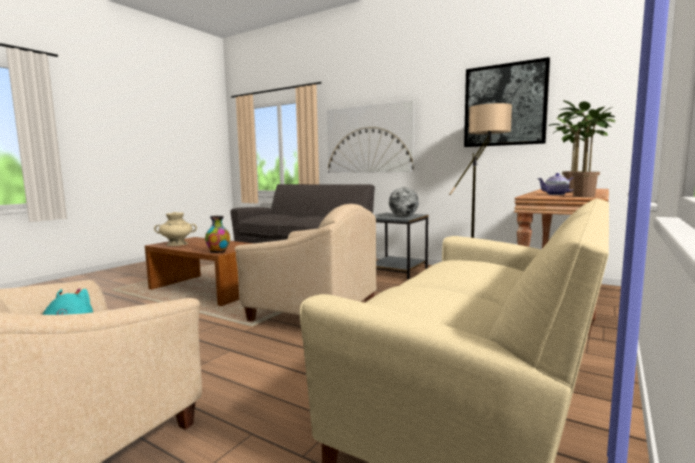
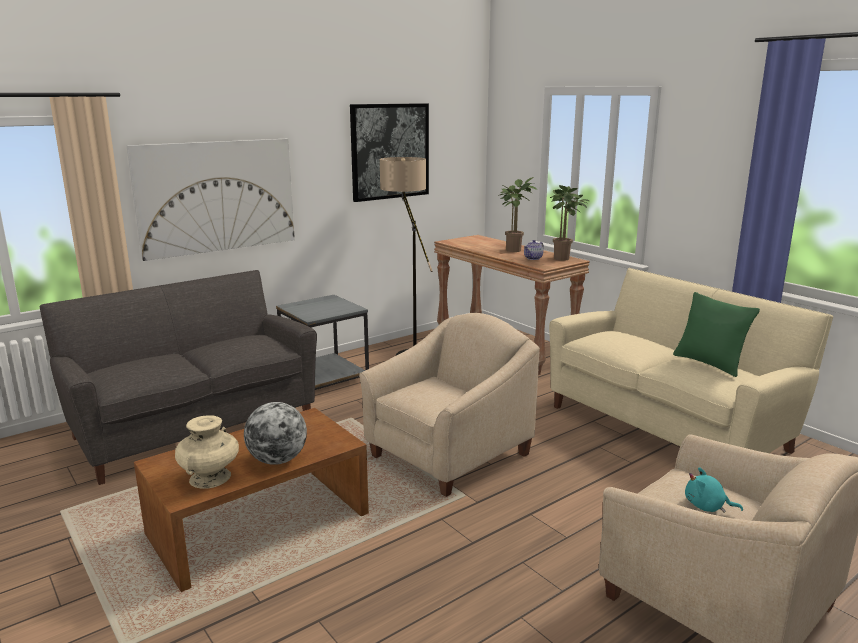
camera: 70 degrees left, 10 degrees up
(218, 252) = (338, 442): vase -> none
(403, 217) = (339, 307): globe -> globe (277, 460)
(435, 298) = (709, 363): none -> green pillow

